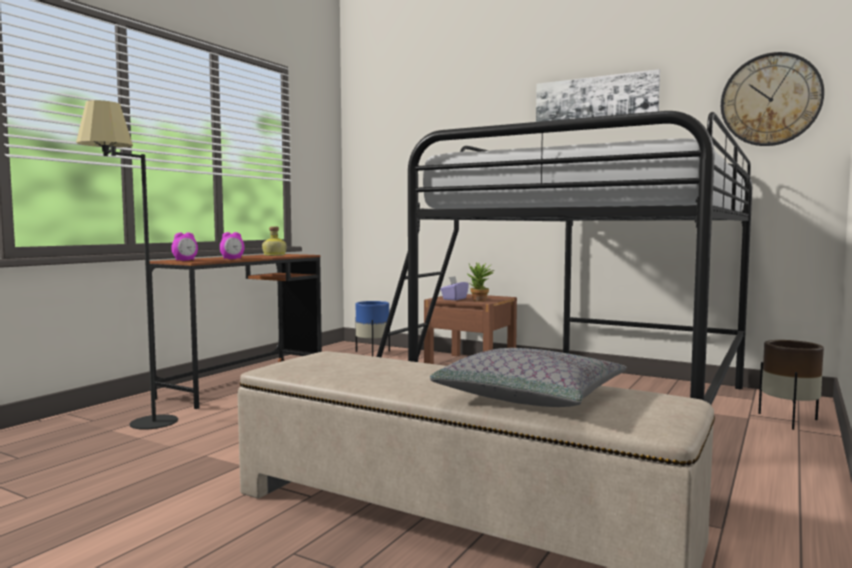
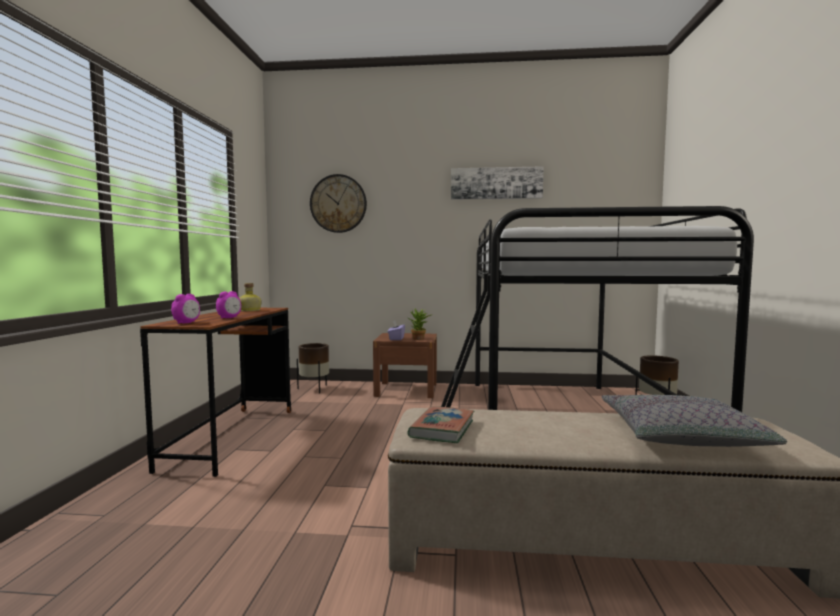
camera: 25 degrees left, 0 degrees up
(133, 422) = (160, 507): black floor lamp -> none
(306, 365) = (442, 429): none -> book
(372, 353) = (314, 389): blue planter -> brown planter
(770, 100) = (614, 194): wall clock -> wall clock (338, 203)

